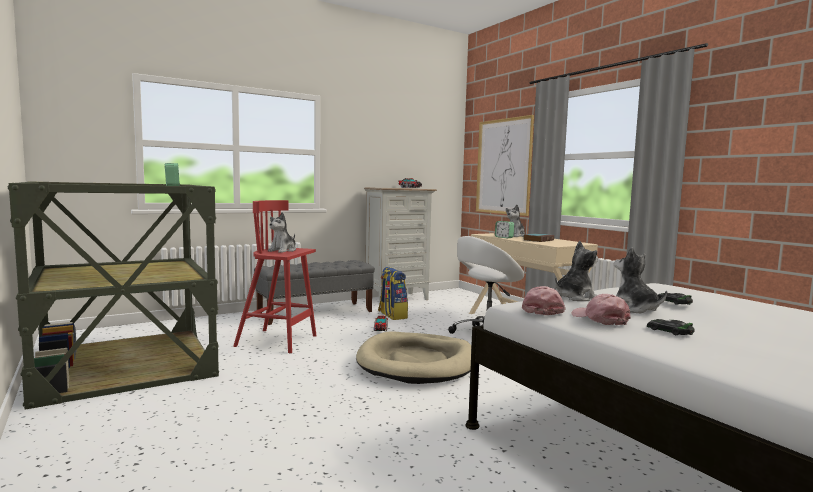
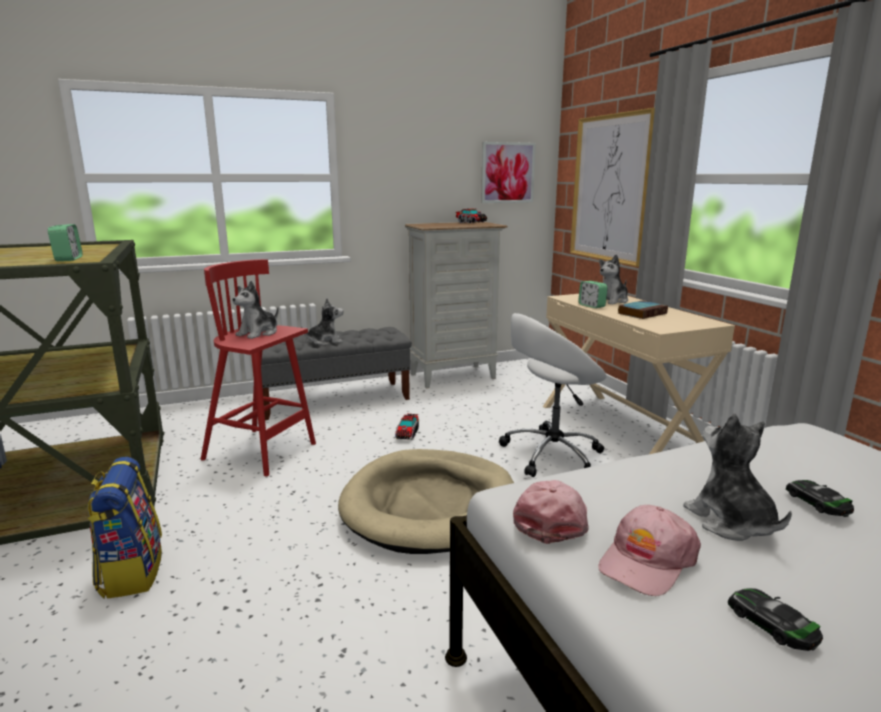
camera: 10 degrees right, 10 degrees up
(392, 315) = (433, 408): backpack -> backpack (131, 572)
(432, 156) = (507, 173): none -> picture
(574, 297) = (634, 474): plush toy -> plush toy (325, 341)
(600, 319) = (646, 561): pink cap -> pink cap turned 120 degrees counterclockwise

